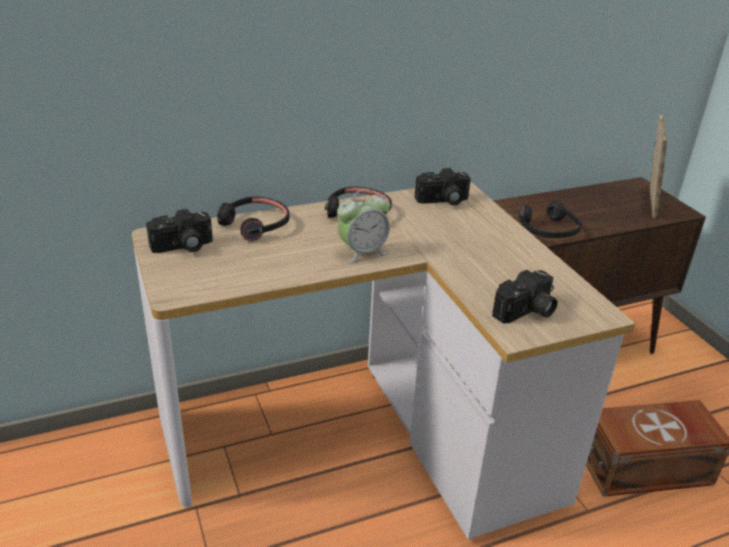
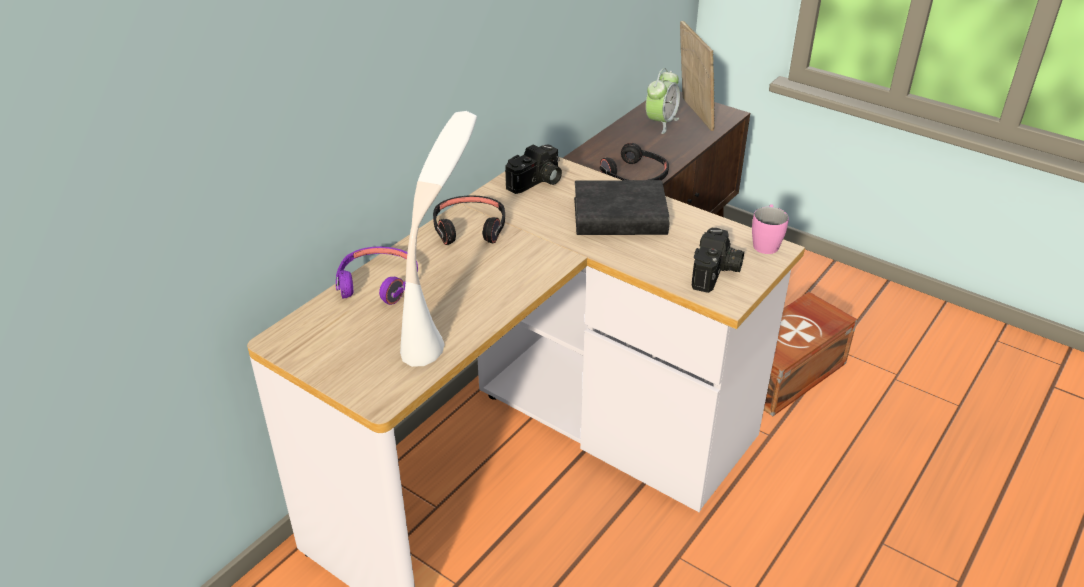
camera: 30 degrees left, 5 degrees up
(182, 247) = (328, 341): camera -> none
(255, 224) = (378, 283): black headphones -> purple headphones
(279, 259) = (445, 312): none -> white table lamp
(362, 252) = (519, 271): alarm clock -> alarm clock (661, 123)
(485, 244) = (619, 217): none -> black book
(598, 306) = (765, 243): none -> pink mug

